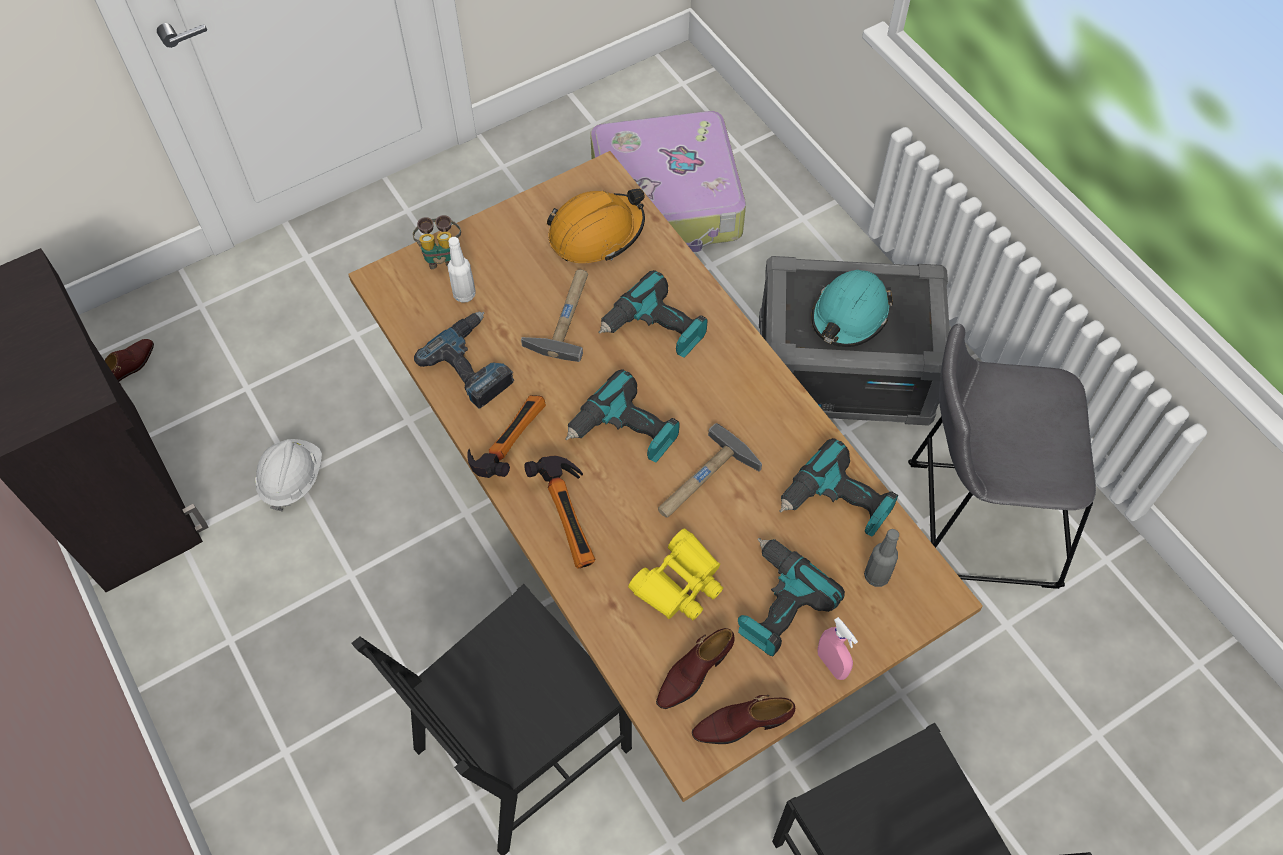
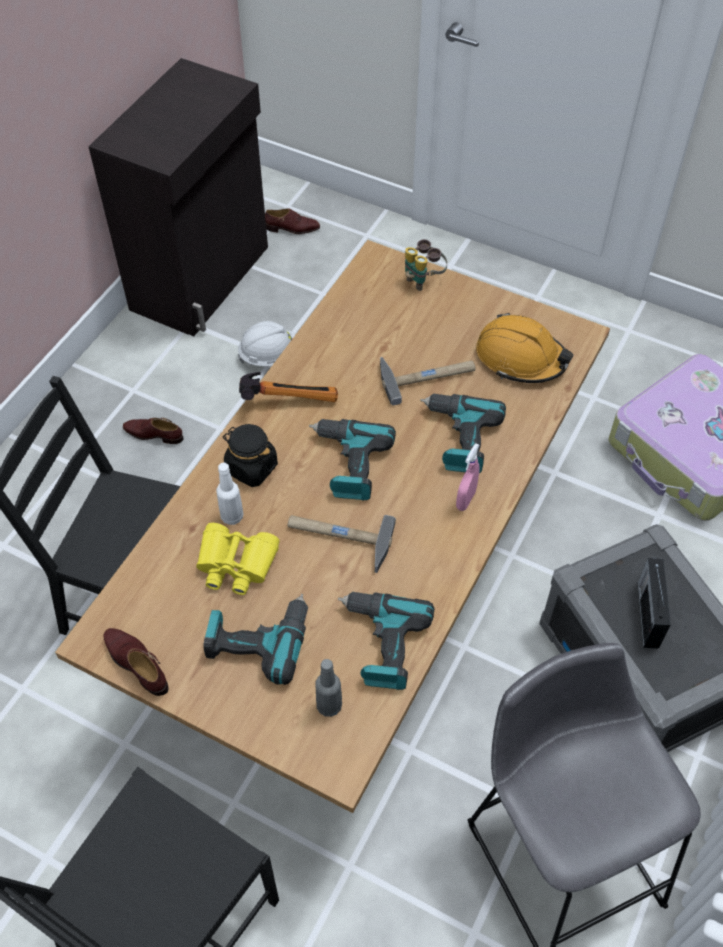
camera: 60 degrees right, 5 degrees down
(464, 294) = (399, 309): white bottle -> white bottle (232, 516)
(474, 364) = (343, 345): power drill -> none
(573, 517) = (251, 468): hammer -> black jar
(693, 672) = (163, 609): brown shoe -> brown shoe (153, 434)
(831, 664) = (224, 707): pink spray bottle -> pink spray bottle (465, 500)
(849, 316) = (648, 613): turquoise hard hat -> radio

